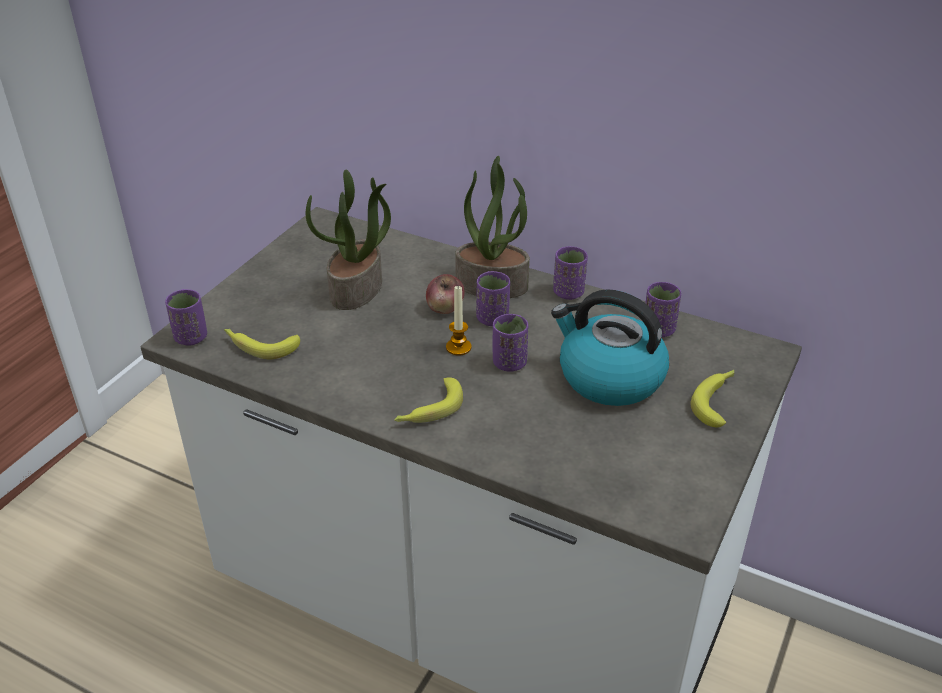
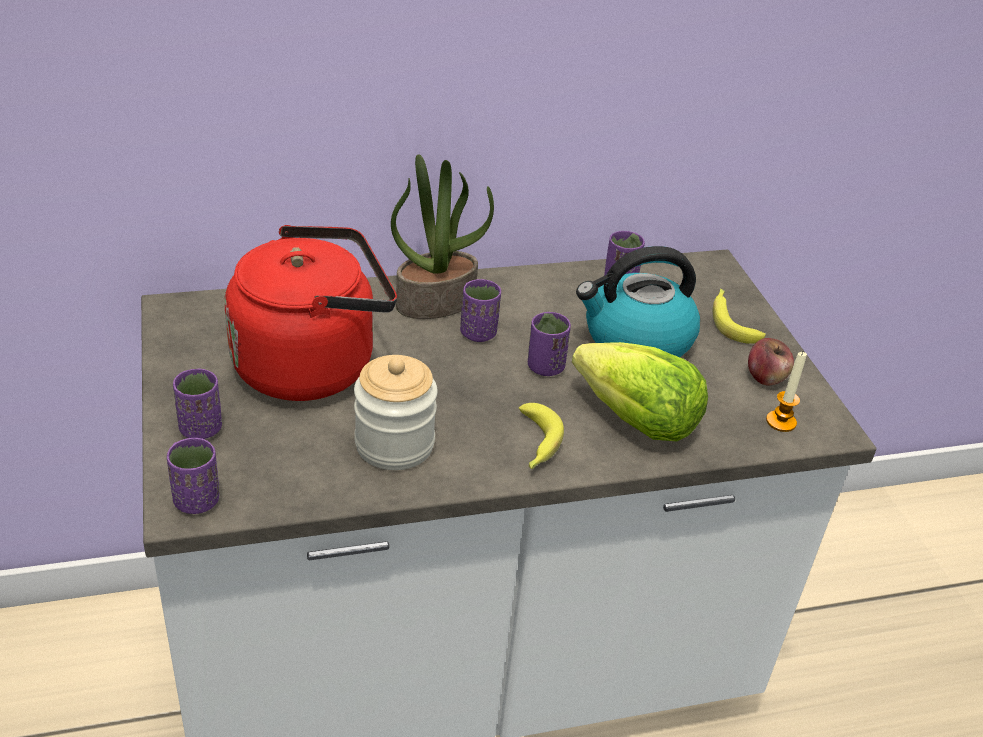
camera: 45 degrees left, 0 degrees up
(260, 345) = (288, 470): banana -> none
(339, 362) = (394, 444): none -> jar
(357, 290) = (312, 364): potted plant -> red kettle
(445, 308) = (423, 343): apple -> apple (765, 377)
(458, 347) = (484, 374): candle -> candle (781, 422)
(525, 433) = (637, 421): none -> lettuce
(568, 292) = (510, 280): purple cup -> purple cup (201, 429)

